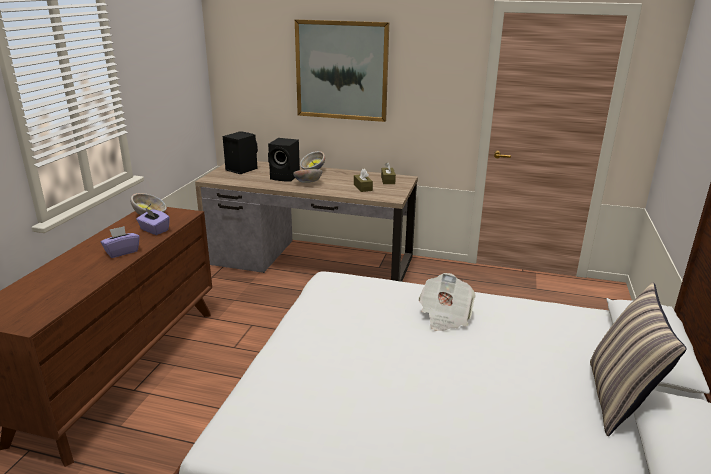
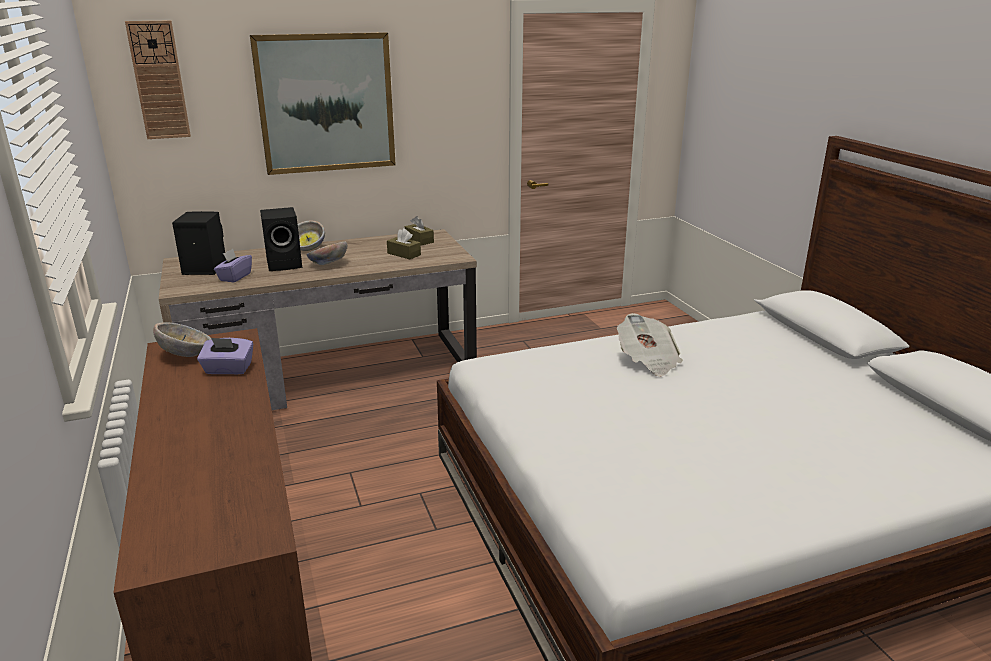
camera: 35 degrees left, 0 degrees up
(122, 252) = (231, 408): purple tissue box -> purple tissue box (235, 277)
(241, 46) = (159, 80): none -> wall clock
(619, 400) = (858, 377): pillow -> none

